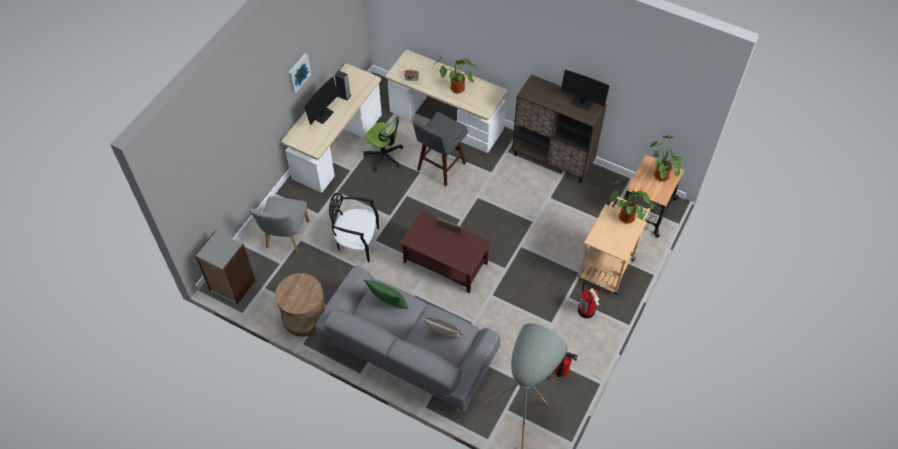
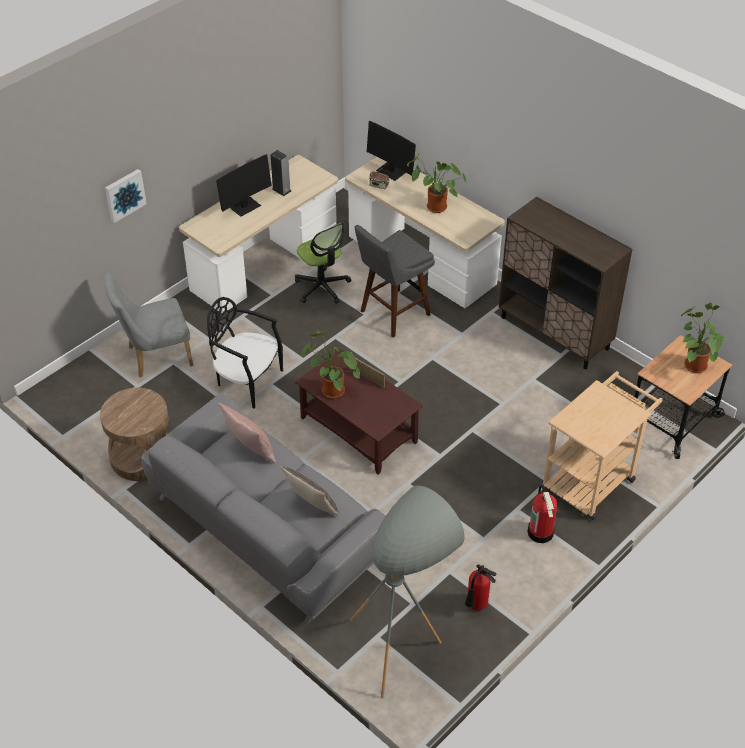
camera: 15 degrees right, 10 degrees down
(232, 286) = (62, 400): grey bookcase -> none
(286, 237) = (155, 357): grey chair -> grey chair turned 45 degrees clockwise
(298, 72) = (218, 136): picture -> picture (124, 194)
(388, 303) = (250, 450): green pillow -> pink pillow
(582, 102) = (597, 241): monitor -> monitor (391, 171)
(624, 218) = (619, 402): potted plant -> potted plant (330, 391)

